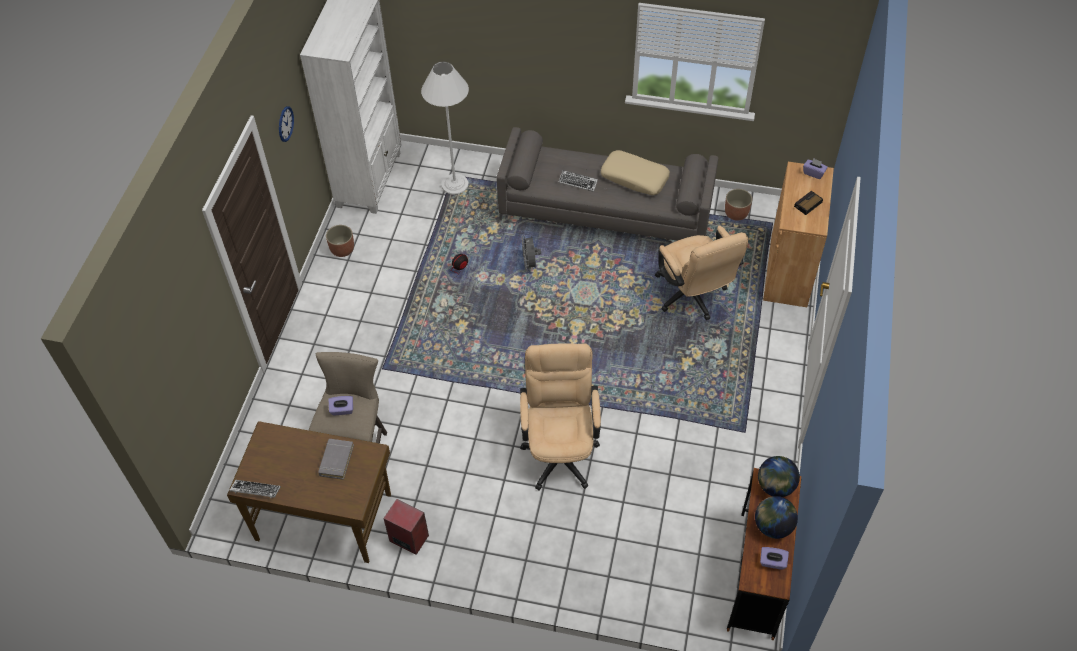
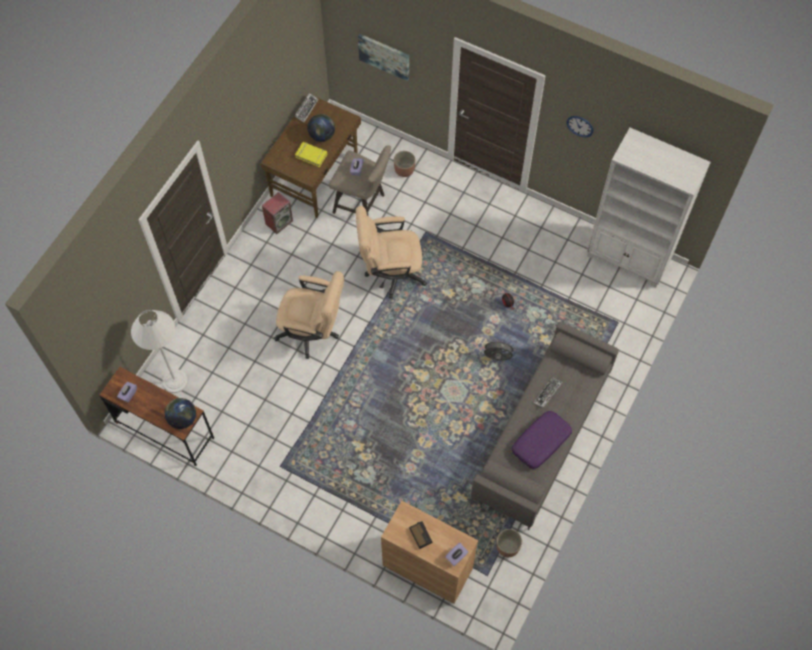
camera: 105 degrees right, 10 degrees up
(188, 360) = (384, 56): none -> picture
(336, 460) = (311, 155): grey book -> yellow book
(342, 249) = (553, 225): planter -> planter (404, 170)
(455, 184) = (605, 322): white floor lamp -> white floor lamp (175, 381)
(635, 177) = (541, 442): beige pillow -> purple pillow
(693, 297) = (423, 474): beige office chair -> beige office chair (390, 272)
(772, 526) = (153, 405): globe -> globe (322, 135)

